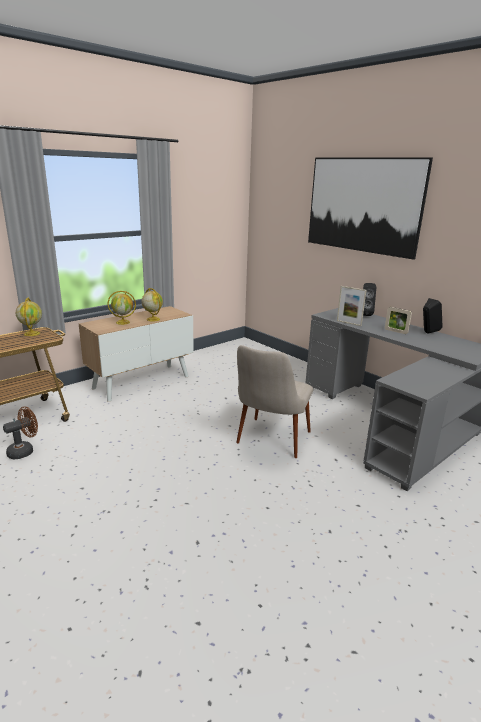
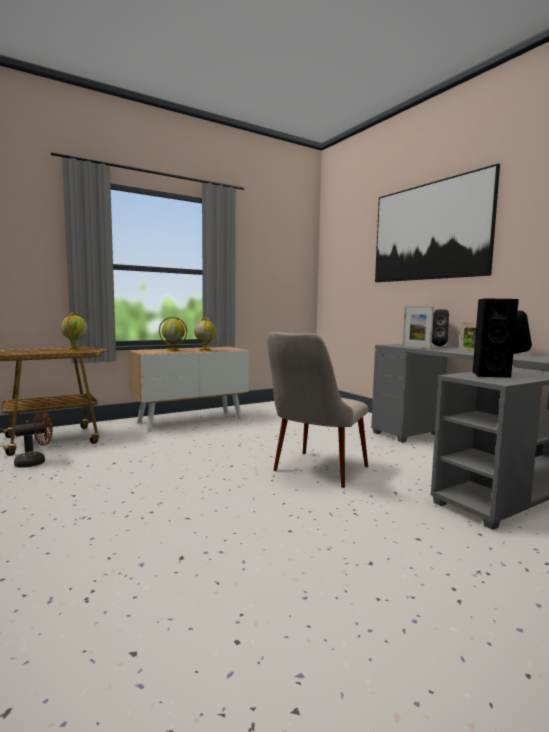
camera: 10 degrees right, 15 degrees down
(412, 377) = (489, 375): none -> black speaker

